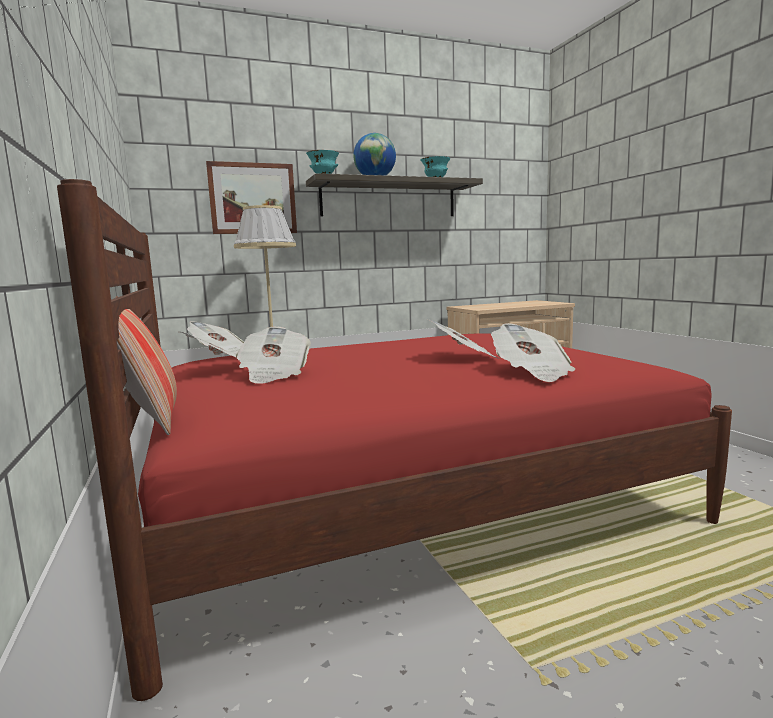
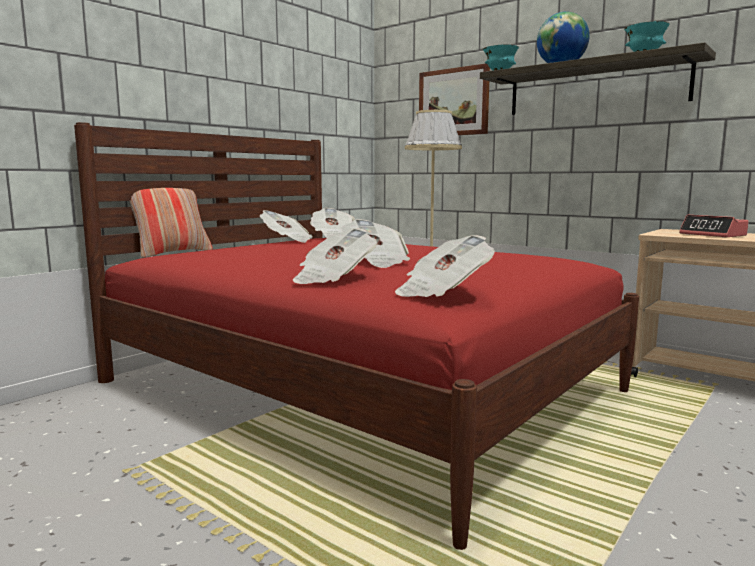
camera: 60 degrees right, 0 degrees up
(274, 374) = (270, 247): newspaper -> newspaper (442, 292)
(497, 306) = (713, 235): none -> alarm clock

